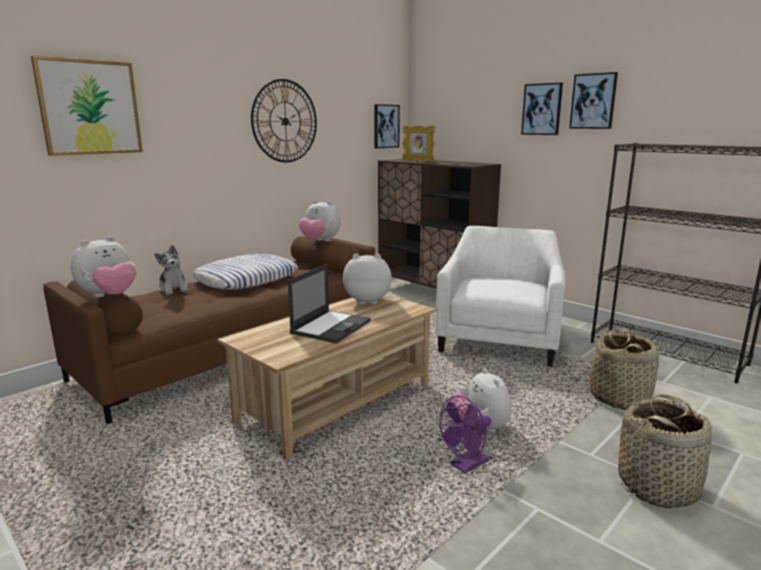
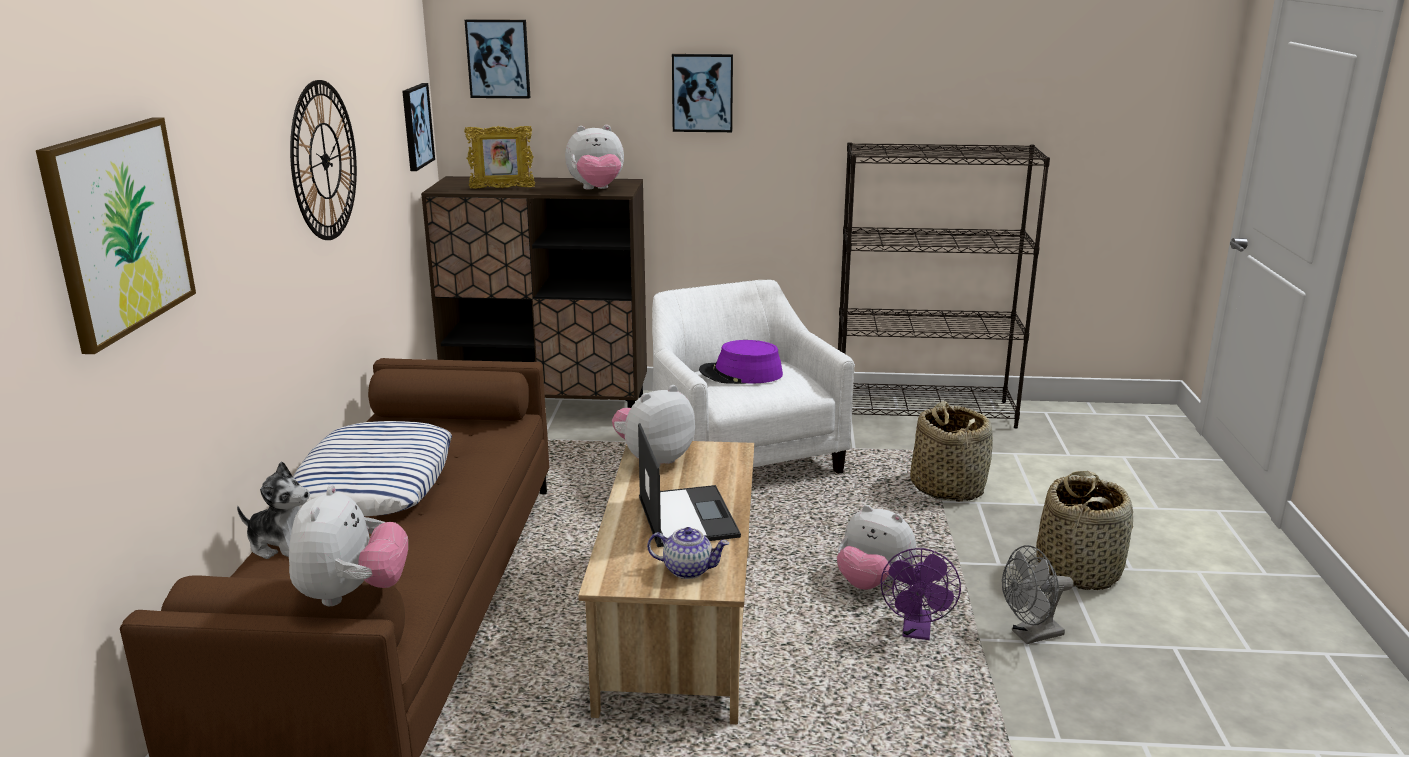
camera: 40 degrees left, 5 degrees up
(282, 347) = (688, 569): none -> teapot
(320, 241) = (442, 374): plush toy -> plush toy (597, 190)
(496, 281) = (741, 374): none -> purple hat
(548, 507) = (1031, 635): none -> grey fan
(593, 101) = (782, 83): picture -> picture (498, 59)

